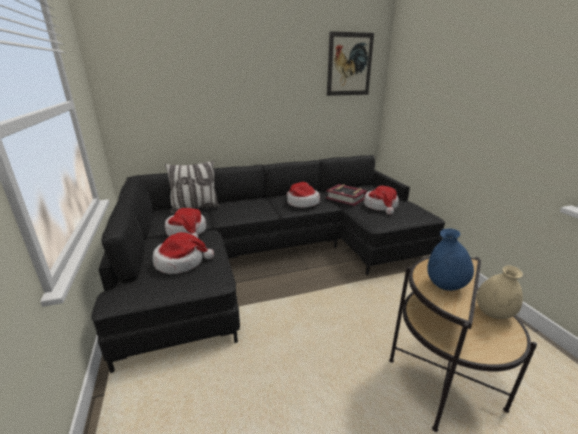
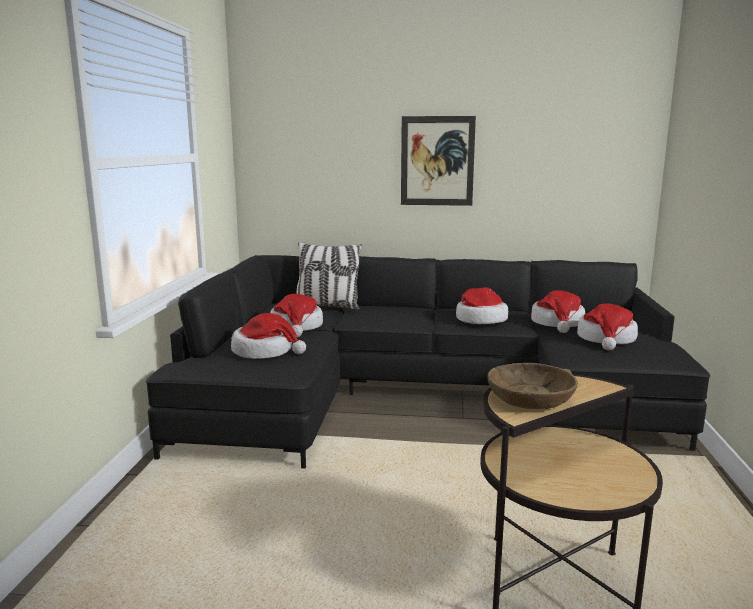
camera: 25 degrees right, 10 degrees down
(346, 198) = (557, 323): book -> hat
(349, 64) = (594, 115): picture -> picture (437, 161)
(445, 286) = (530, 398): blue vase -> brown bowl
(493, 314) = (626, 468): beige vase -> none

